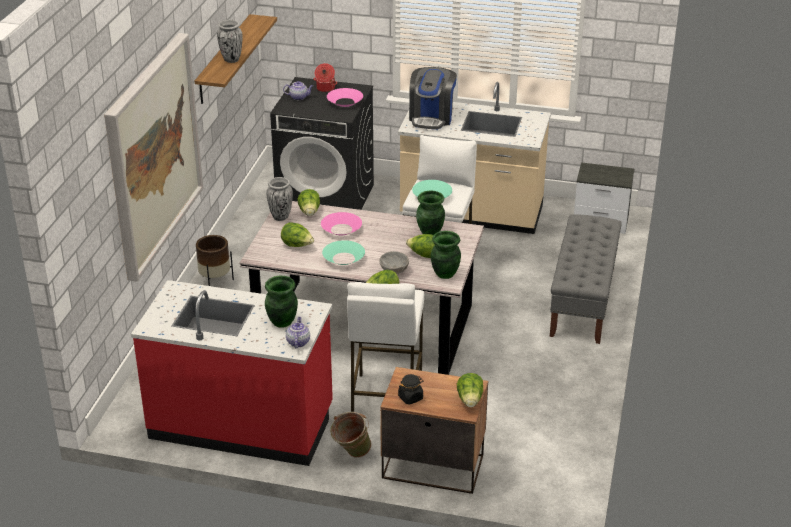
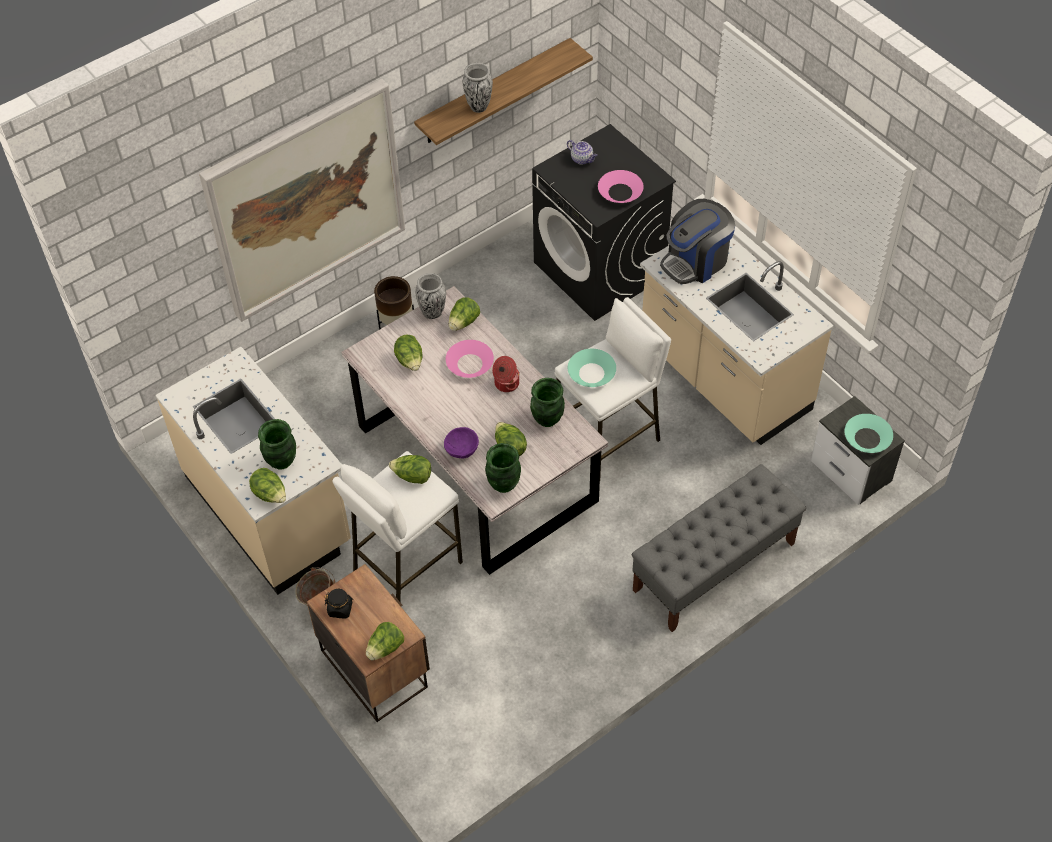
camera: 40 degrees right, 20 degrees up
(242, 423) = (269, 509): red counter -> beige counter
(298, 342) = (270, 494): teapot -> lettuce
(325, 88) = (621, 159): cooking pot -> cooking pot (506, 383)
(343, 258) = (434, 404): turquoise bowl -> turquoise bowl (867, 438)
(394, 271) = (462, 451): grey bowl -> purple bowl

